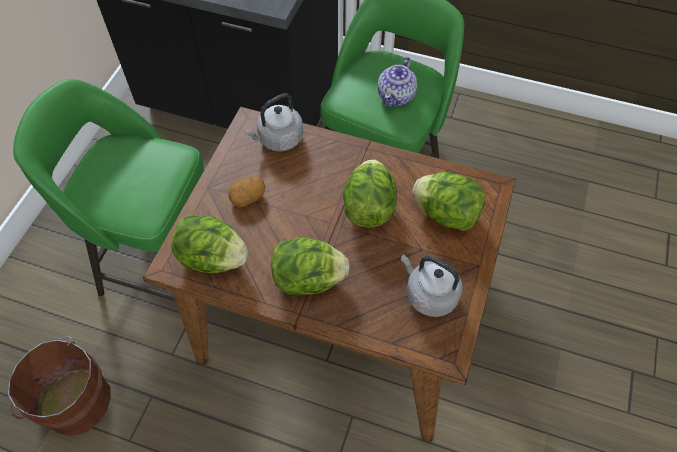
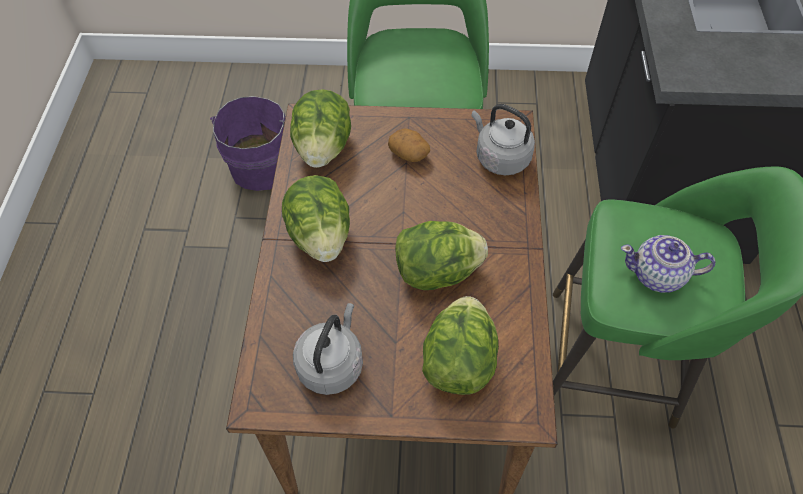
camera: 75 degrees right, 0 degrees up
(73, 400) = (262, 164): brown bucket -> purple bucket

